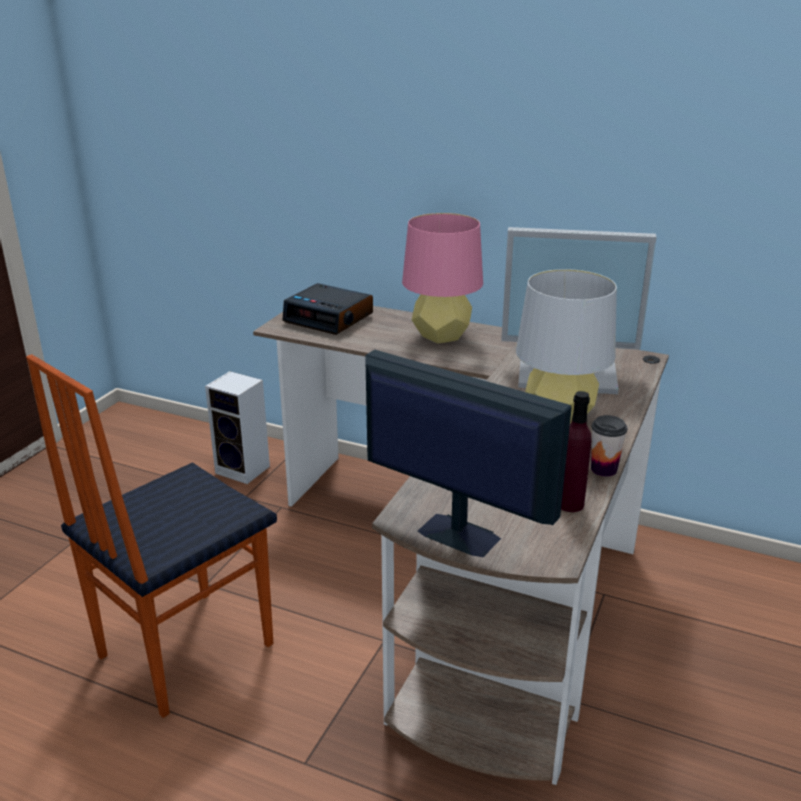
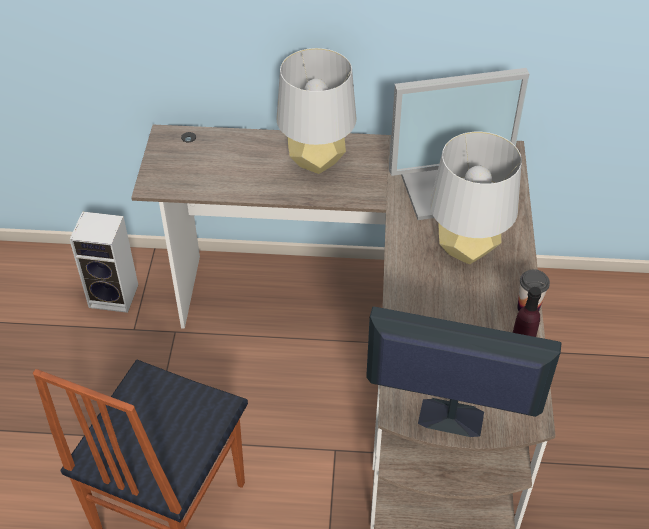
camera: 20 degrees left, 20 degrees up
(329, 318) = (197, 159): alarm clock -> none
(441, 336) = (316, 161): pink table lamp -> grey table lamp

